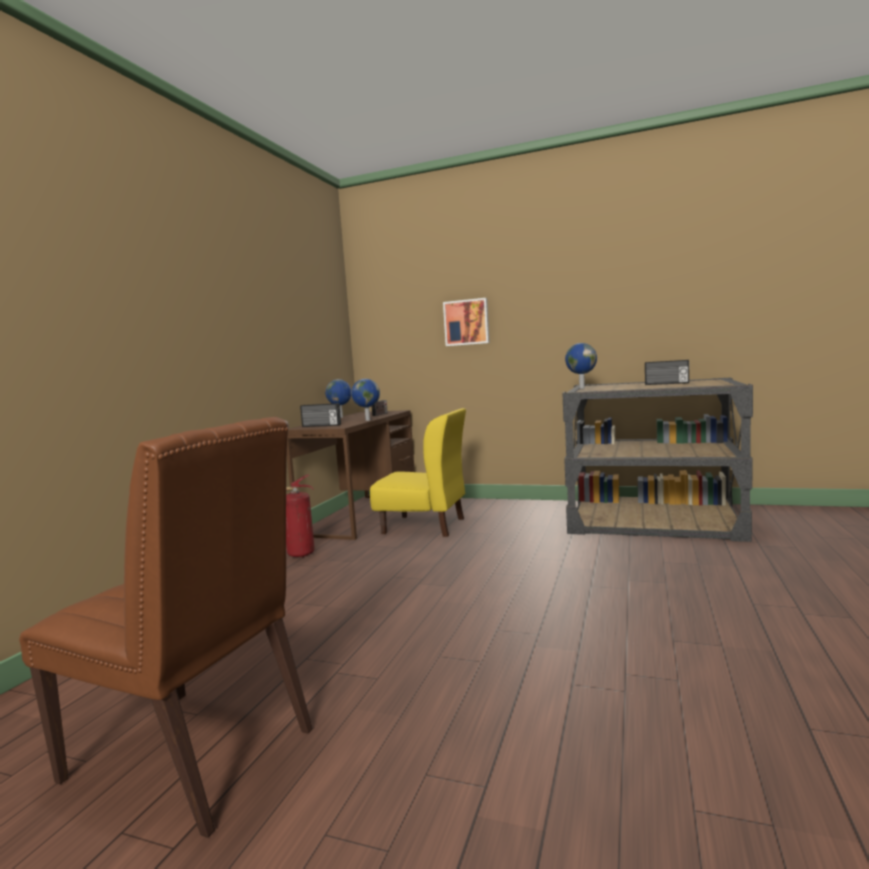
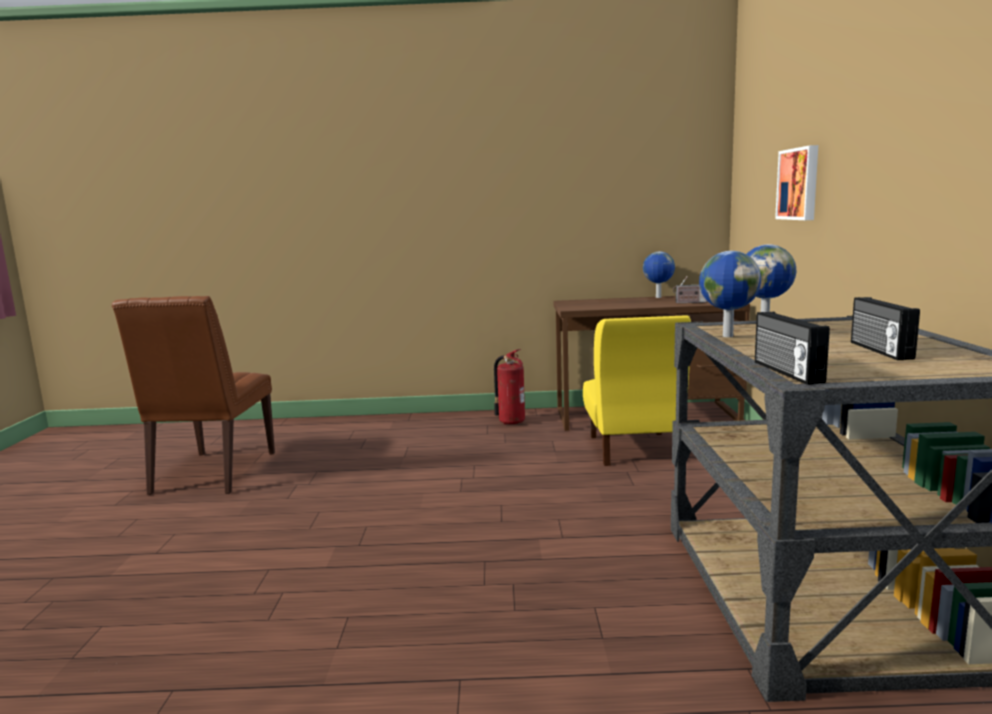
camera: 70 degrees right, 5 degrees up
(321, 426) = (580, 303): radio -> radio (785, 372)
(367, 420) = (627, 307): globe -> globe (727, 336)

